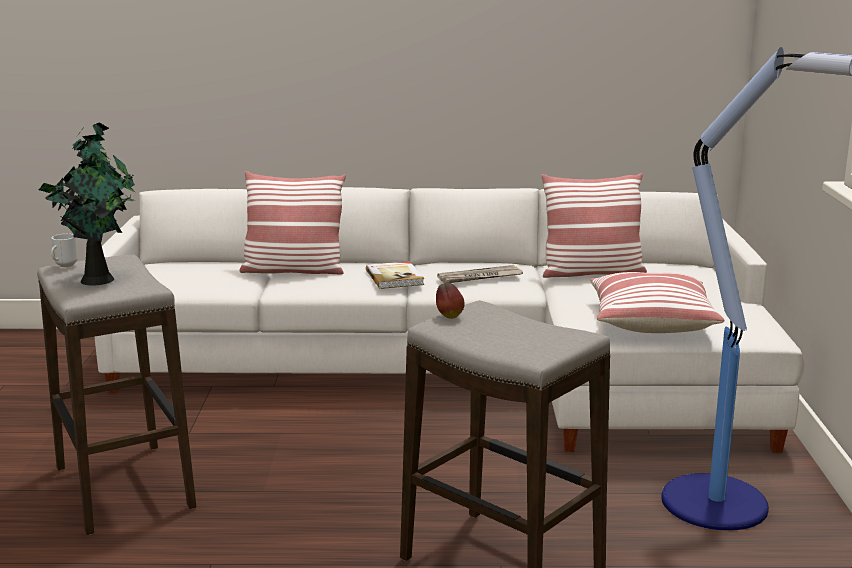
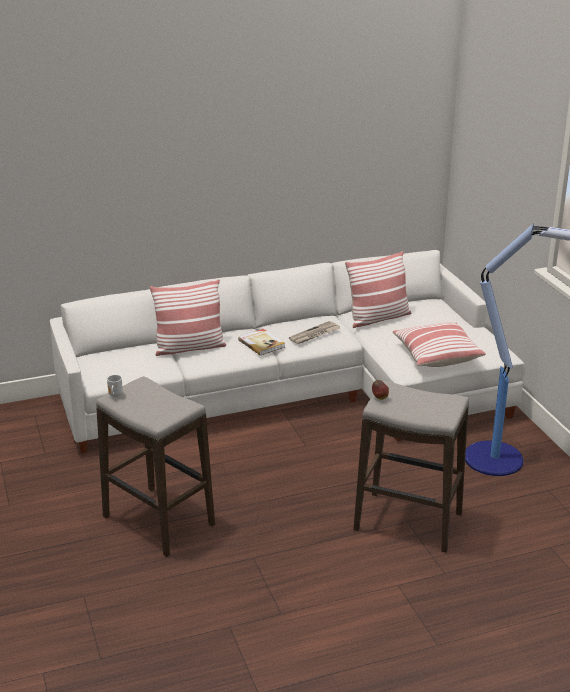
camera: 20 degrees left, 10 degrees up
(98, 279) = (147, 402): potted plant -> none

